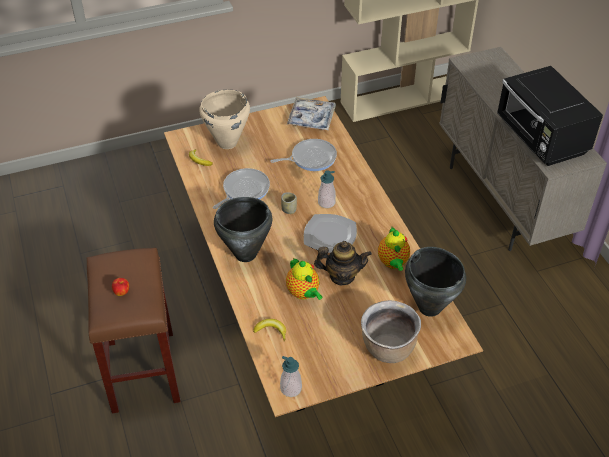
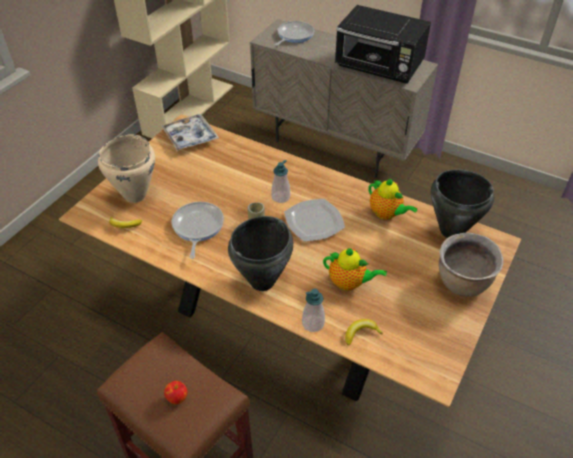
camera: 40 degrees left, 0 degrees up
(291, 388) = (434, 372): soap dispenser -> soap dispenser (313, 323)
(311, 158) = (226, 169): frying pan -> frying pan (294, 35)
(342, 276) = (361, 249): teapot -> none

